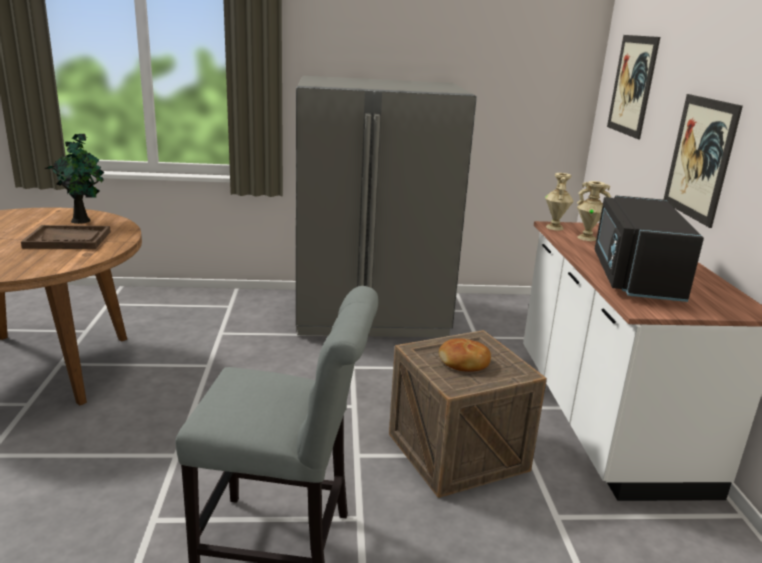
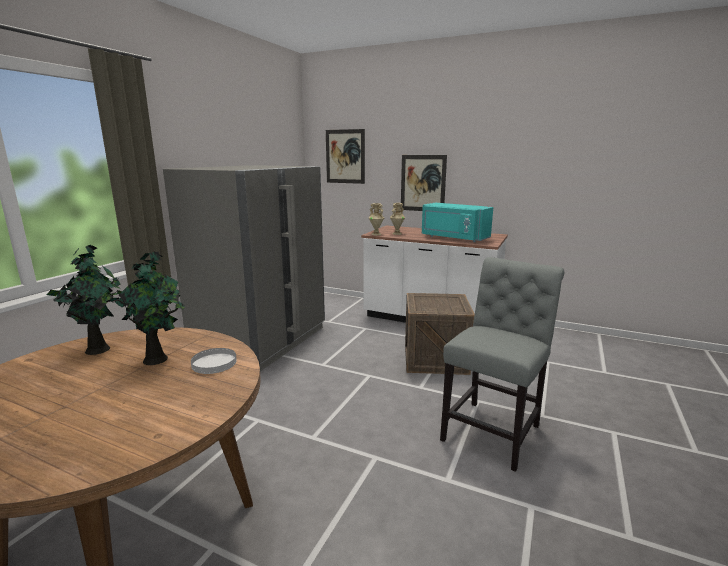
camera: 60 degrees left, 5 degrees down
(64, 257) = (214, 363): none -> white plate
(68, 239) = (157, 358): brown tray -> potted plant
(464, 363) = (437, 305): bread -> none
(633, 277) = (453, 238): black microwave -> turquoise microwave

